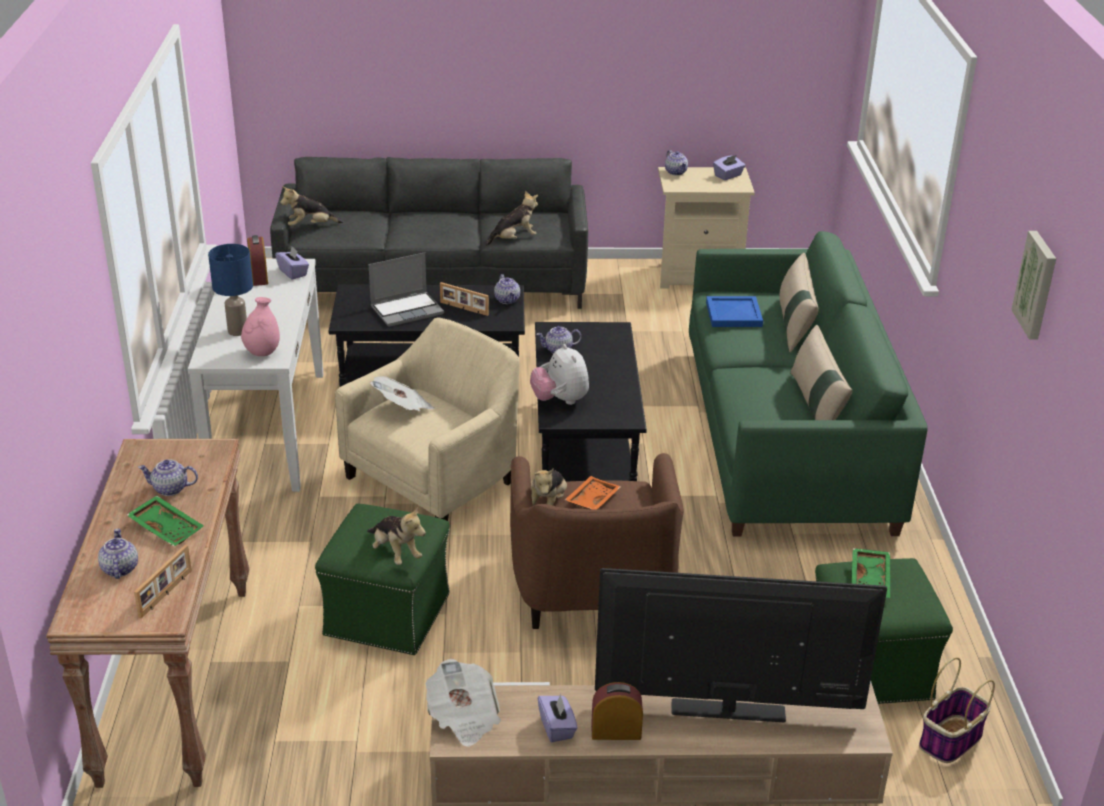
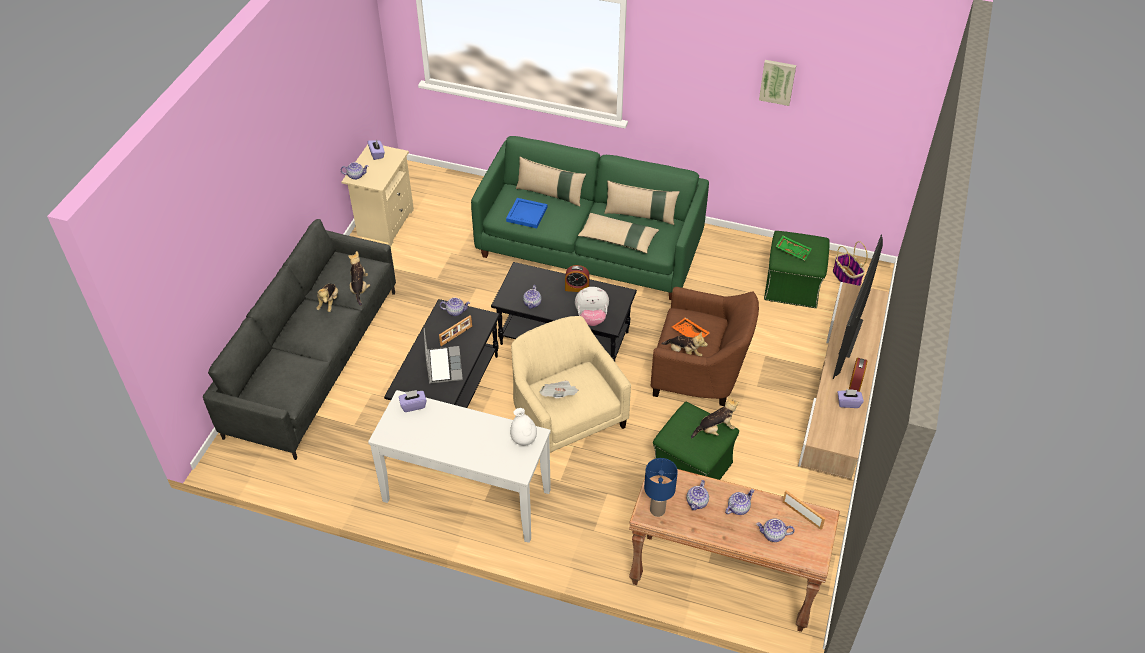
camera: 70 degrees left, 15 degrees up
(167, 528) = (738, 508): green tray -> teapot
(237, 331) = (487, 450): blue table lamp -> blue table lamp (658, 510)
(259, 277) = (410, 426): alarm clock -> alarm clock (577, 288)
(262, 352) = (524, 440): pink vase -> white vase
(311, 226) = (277, 396): plush toy -> plush toy (329, 303)
(463, 717) = (833, 438): newspaper -> none
(746, 395) = (618, 238): none -> beige pillow

